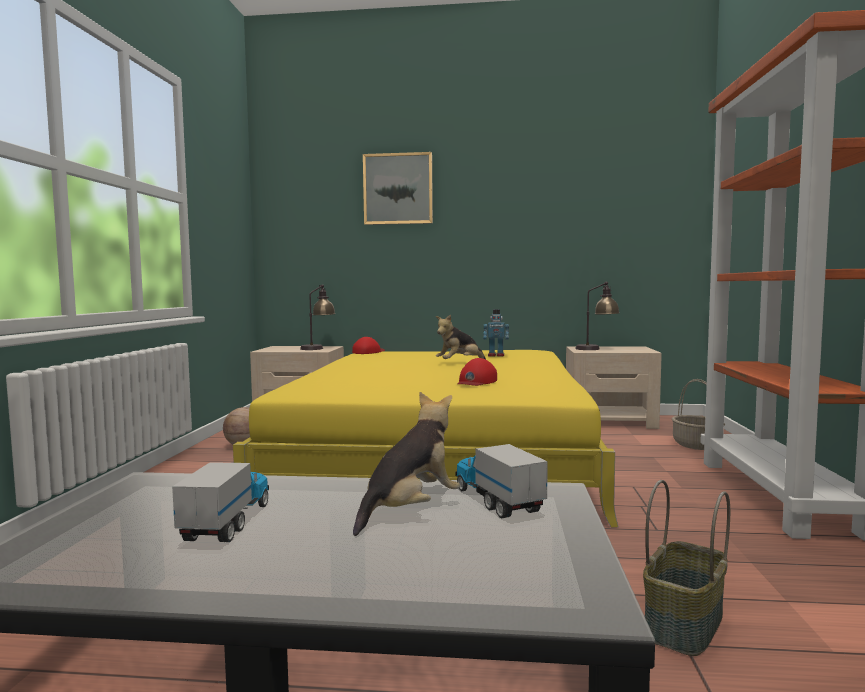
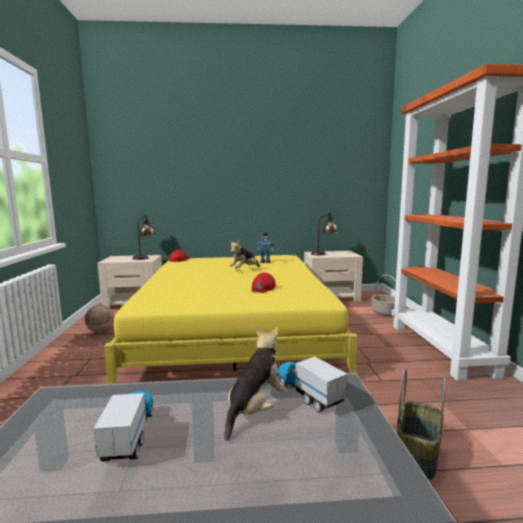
camera: 10 degrees left, 5 degrees up
(398, 189) = (195, 150): picture -> none

